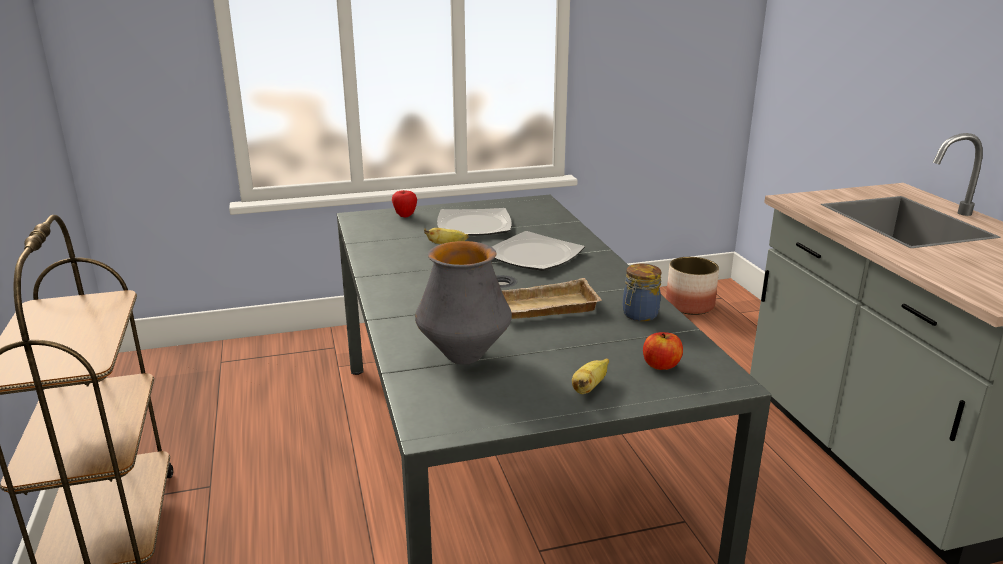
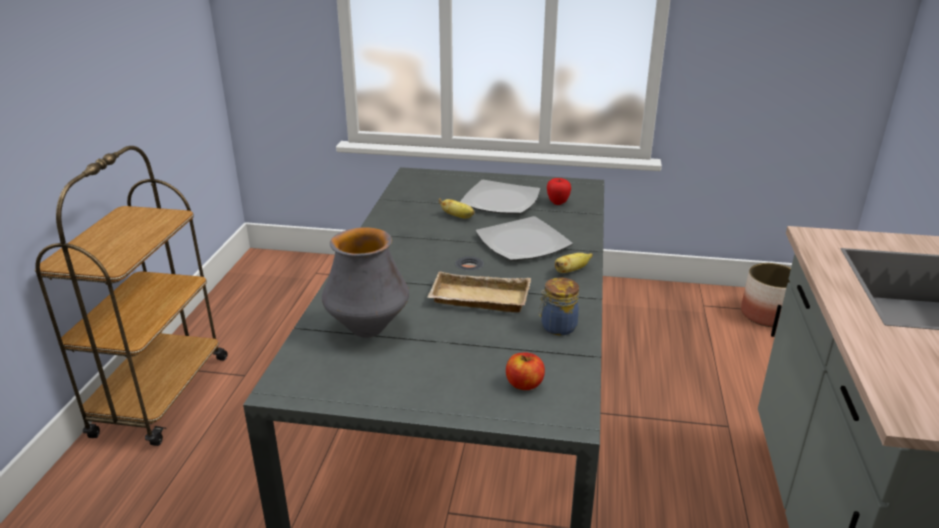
camera: 25 degrees right, 5 degrees up
(405, 215) = (451, 180): apple -> apple (557, 203)
(589, 388) = (439, 388): banana -> banana (571, 271)

